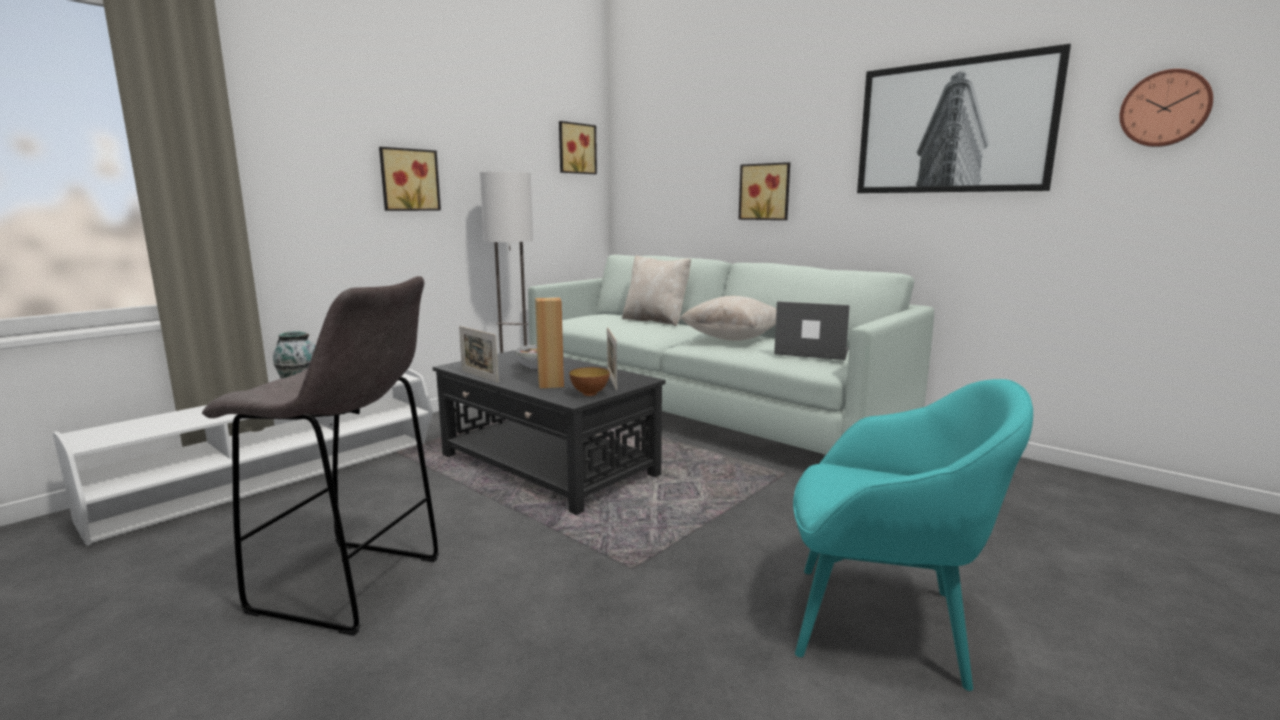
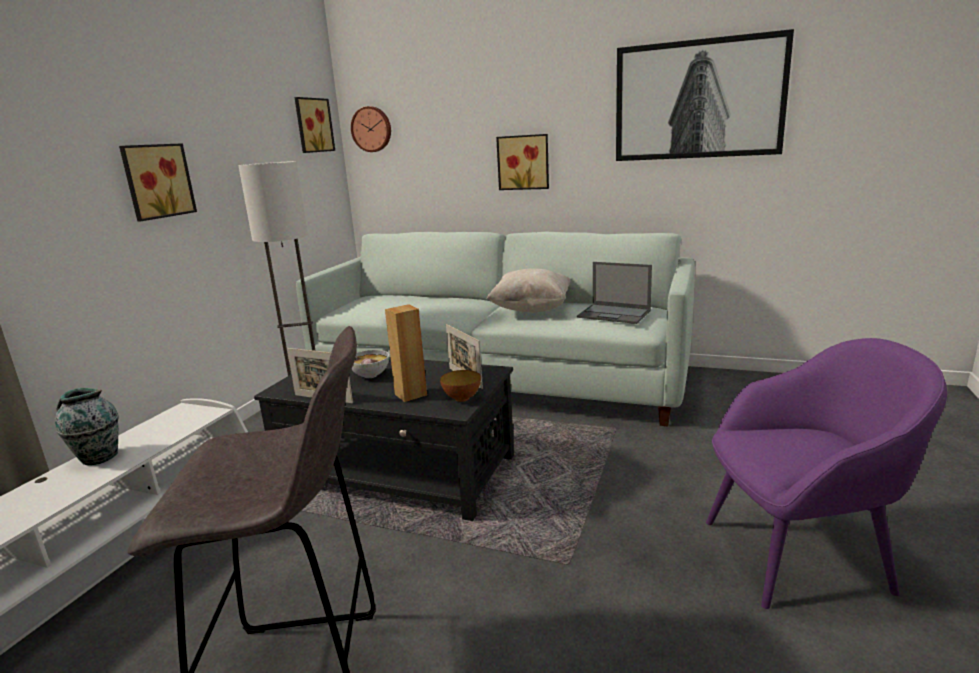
camera: 20 degrees left, 5 degrees up
(656, 321) = (437, 298): beige pillow -> none
(811, 351) = (615, 314): laptop -> laptop turned 150 degrees counterclockwise
(883, 623) = (798, 554): turquoise armchair -> purple armchair
(1165, 109) = (866, 85): wall clock -> wall clock (372, 129)

